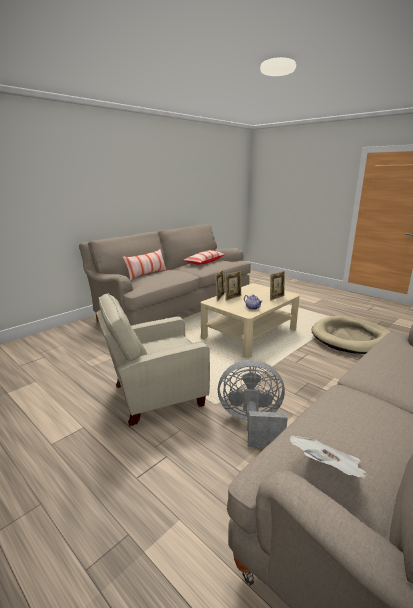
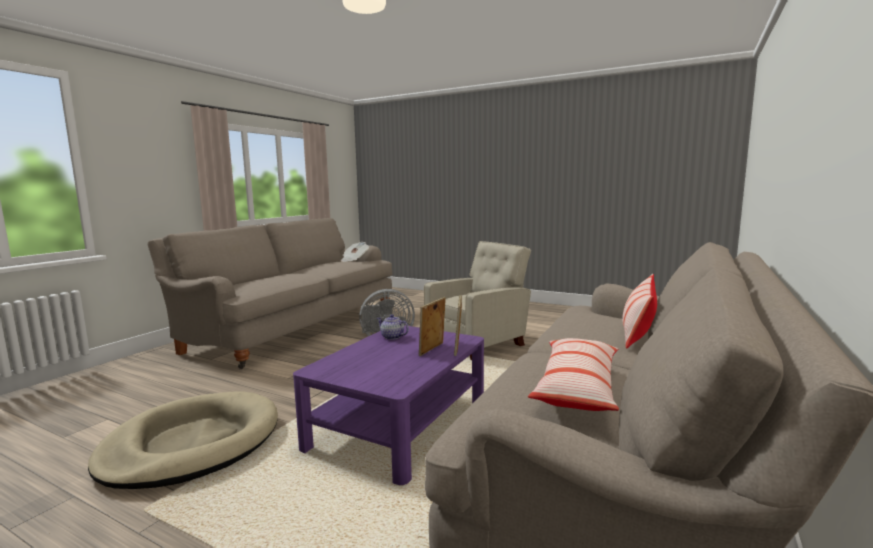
camera: 165 degrees right, 10 degrees down
(249, 333) = (399, 424): beige coffee table -> purple coffee table
(276, 298) = (347, 359): picture frame -> none

